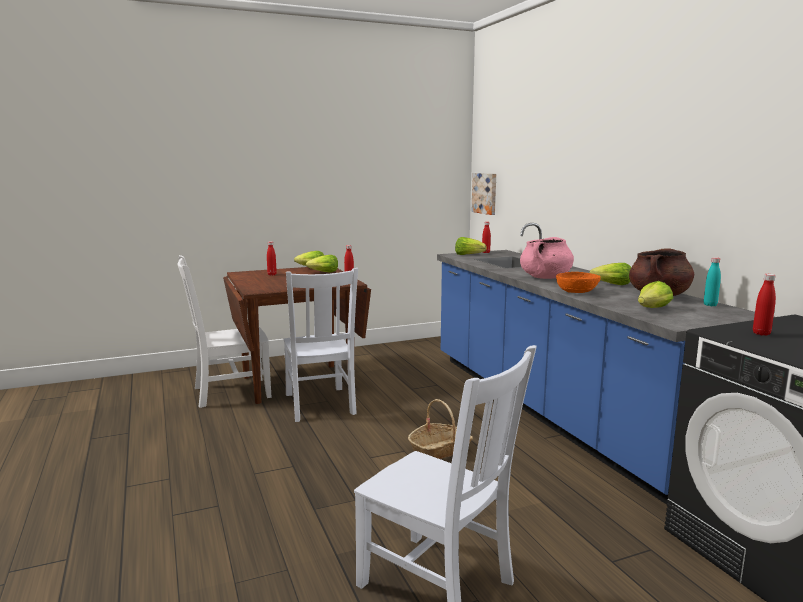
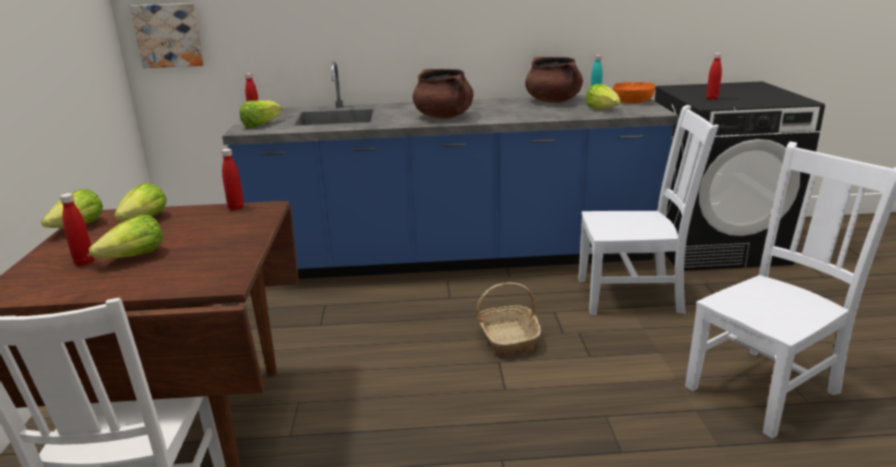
camera: 70 degrees left, 10 degrees up
(320, 405) = (309, 411): white chair -> white chair (633, 295)
(545, 278) = (444, 117): pink cooking pot -> brown cooking pot
(577, 291) = (520, 117): orange bowl -> orange bowl (632, 101)
(612, 284) = (498, 105): lettuce -> lettuce (134, 257)

